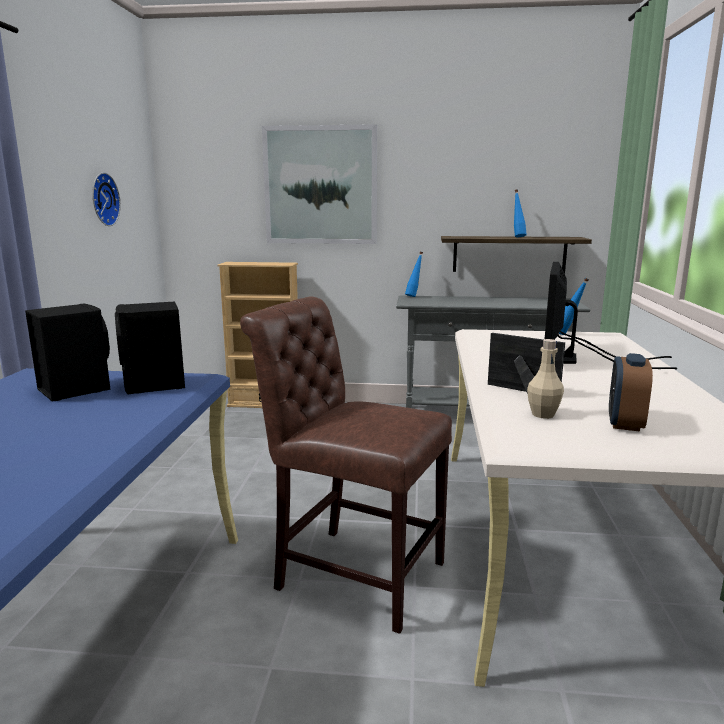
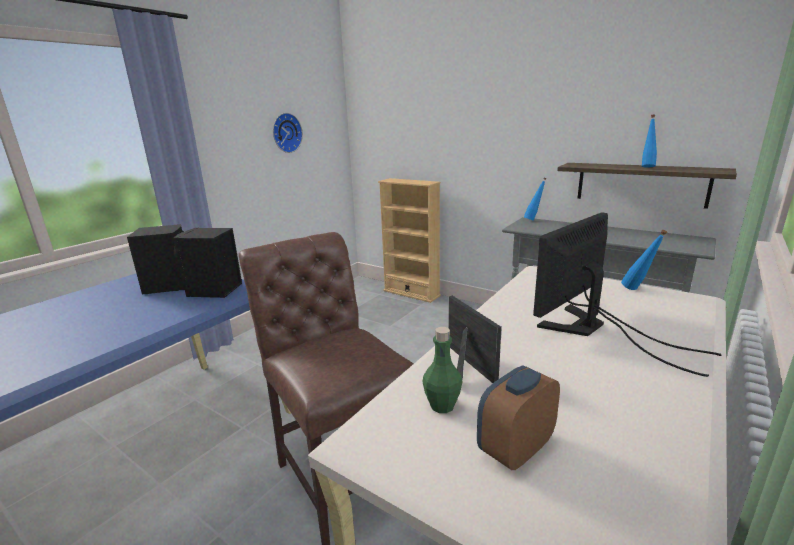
camera: 30 degrees right, 5 degrees up
(320, 186) = (461, 114): picture -> none
(543, 414) = (442, 405): beige bottle -> green bottle

